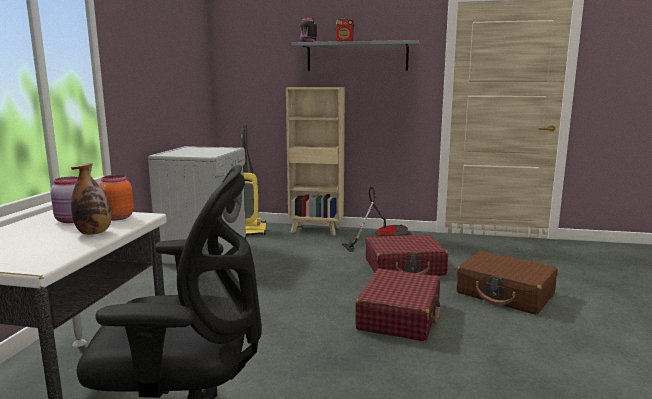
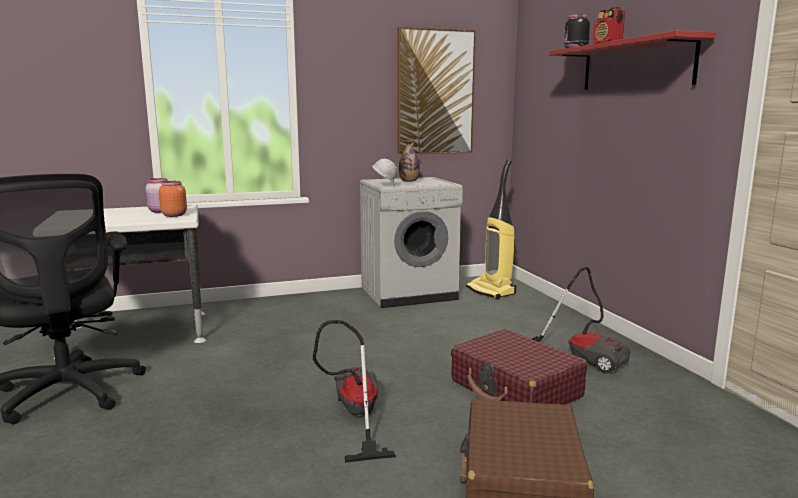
camera: 60 degrees right, 0 degrees up
(94, 233) = (129, 219): bottle -> bottle (409, 181)
(179, 69) = (435, 92): none -> picture
(205, 156) = (384, 186): none -> white hard hat
(316, 230) = (559, 315): beige bookcase -> none
(357, 57) = (635, 65): grey shelf -> red shelf
(399, 316) = (355, 416): red suitcase -> vacuum cleaner

